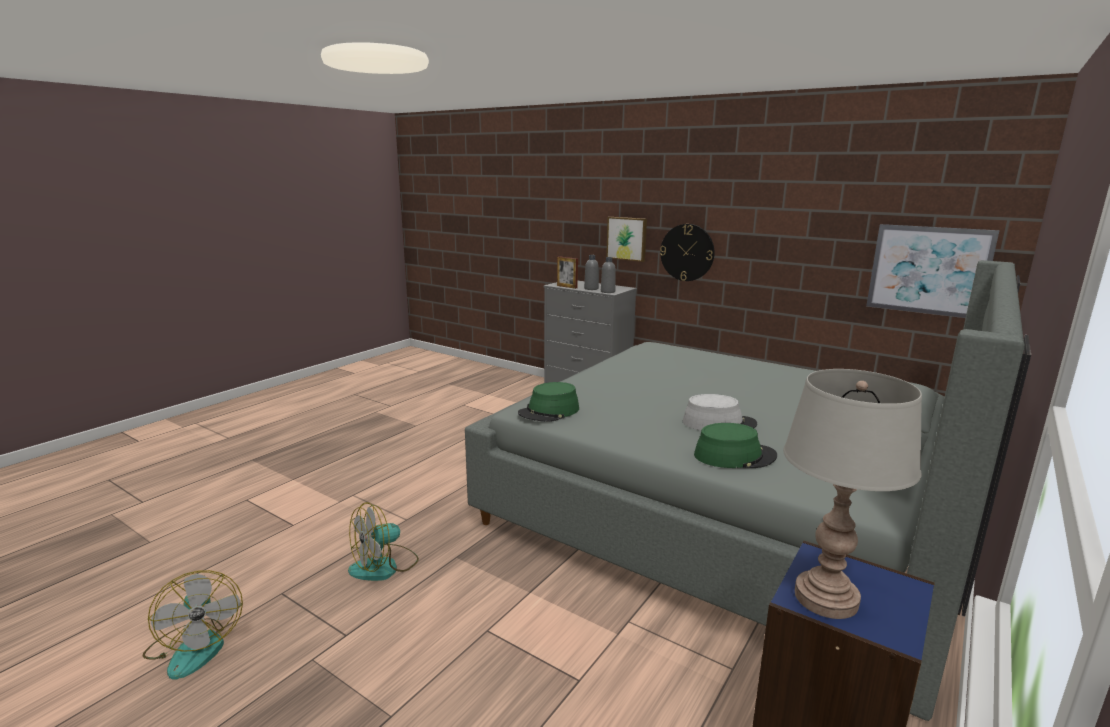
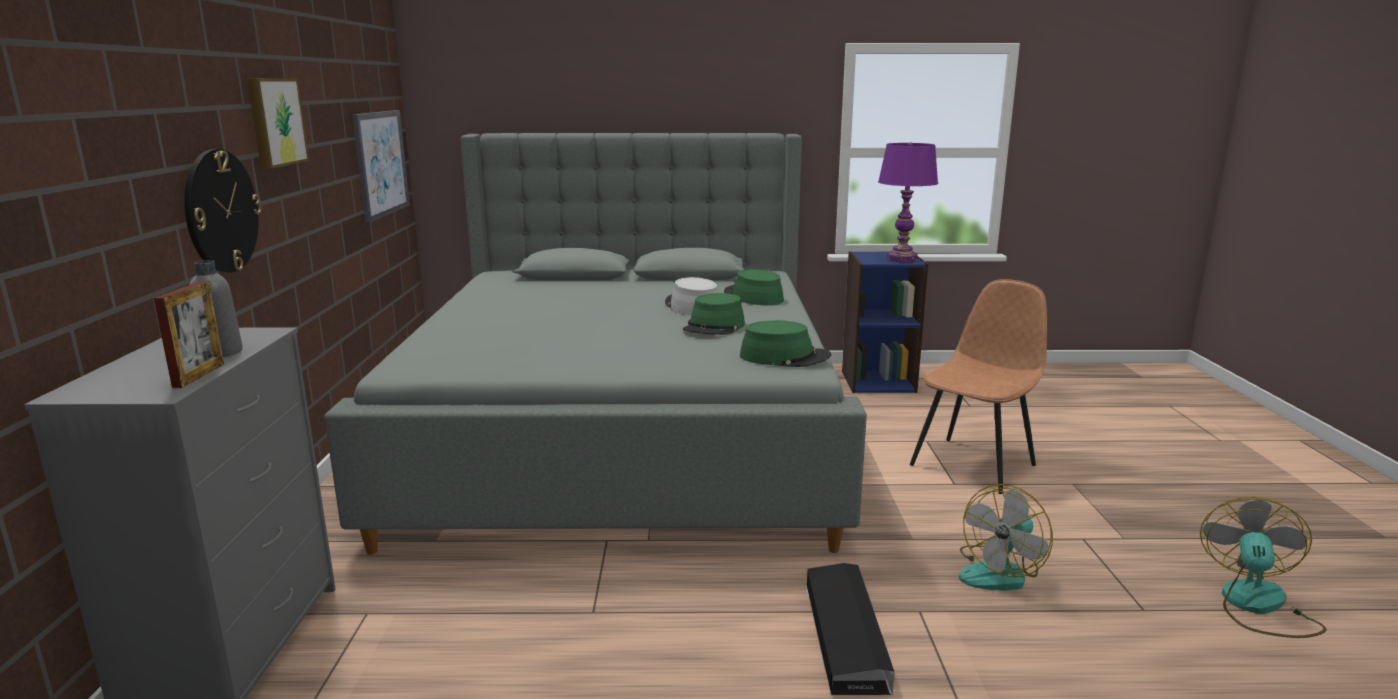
camera: 125 degrees left, 0 degrees up
(384, 566) = (1000, 572): fan -> fan turned 120 degrees clockwise
(426, 492) = (845, 635): none -> black storage box
(500, 674) = (974, 464): none -> brown chair
(607, 291) = (258, 335): grey bottle -> none
(627, 238) = (121, 214): picture -> picture (274, 122)
(646, 414) = (714, 327): none -> green hat
(826, 598) = (902, 259): grey table lamp -> purple table lamp

